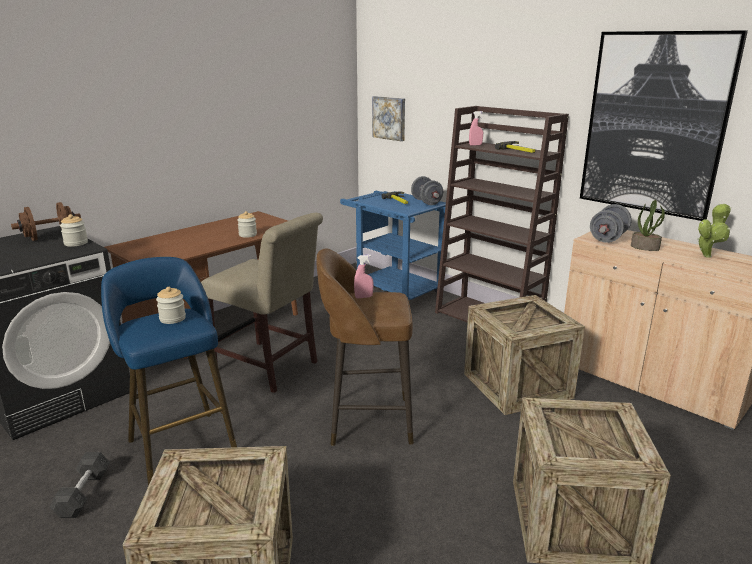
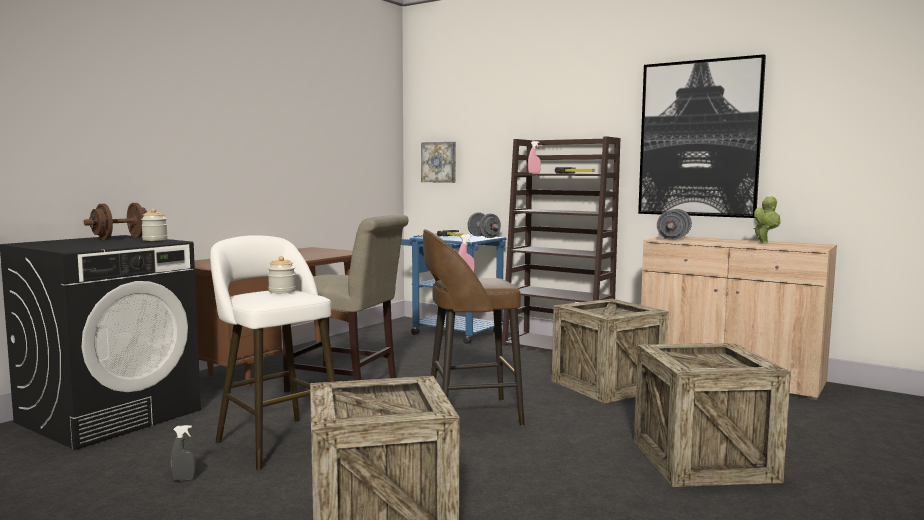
camera: 10 degrees left, 15 degrees down
(83, 494) = (184, 479): grey dumbbell -> grey spray bottle
(180, 443) = (276, 440): blue stool -> white stool
(247, 235) = (314, 256): jar -> none
(645, 247) = (709, 241): potted plant -> none

